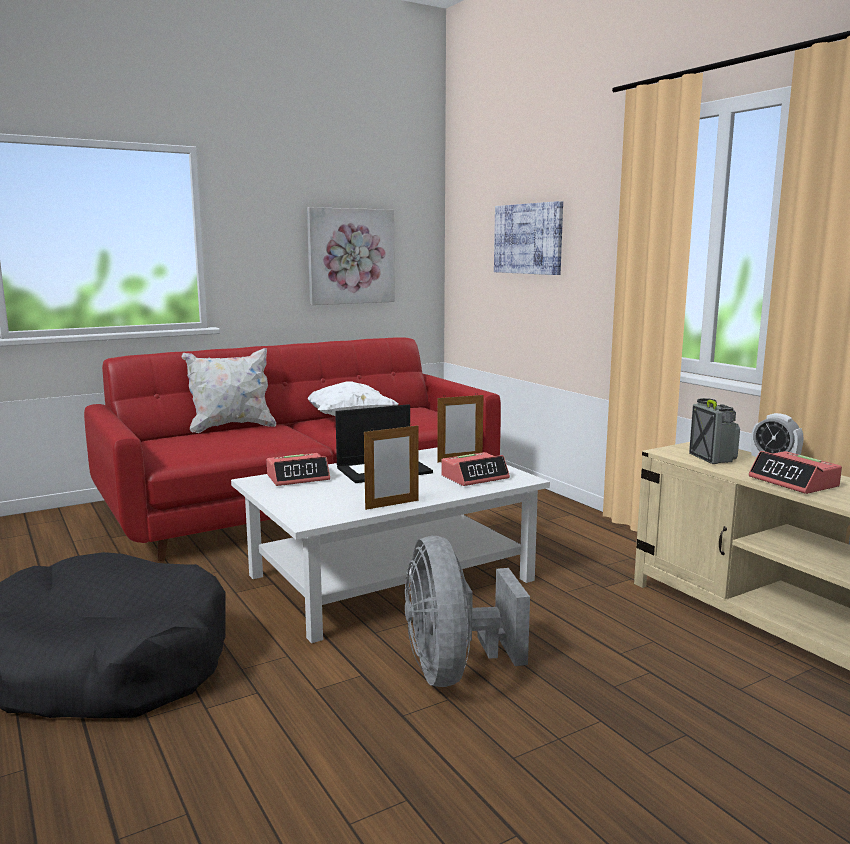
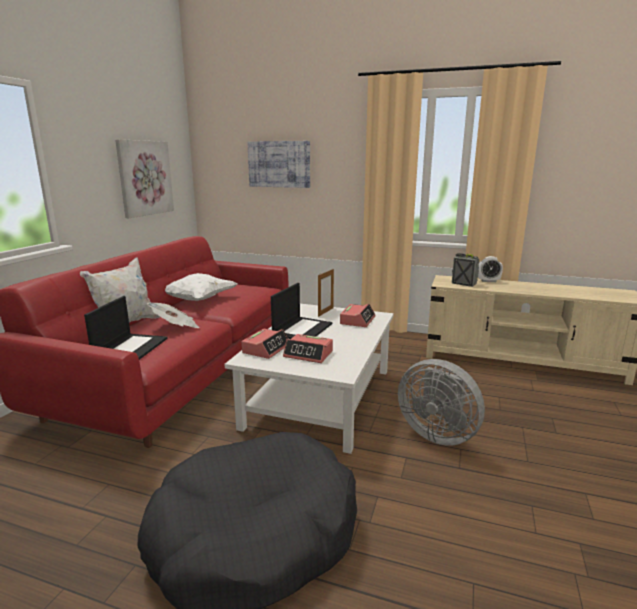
camera: 40 degrees left, 5 degrees up
(188, 445) = (131, 348): none -> laptop
(264, 437) = (175, 327): none -> newspaper
(392, 504) = (359, 349): picture frame -> none
(794, 482) = (515, 288): alarm clock -> alarm clock (308, 354)

